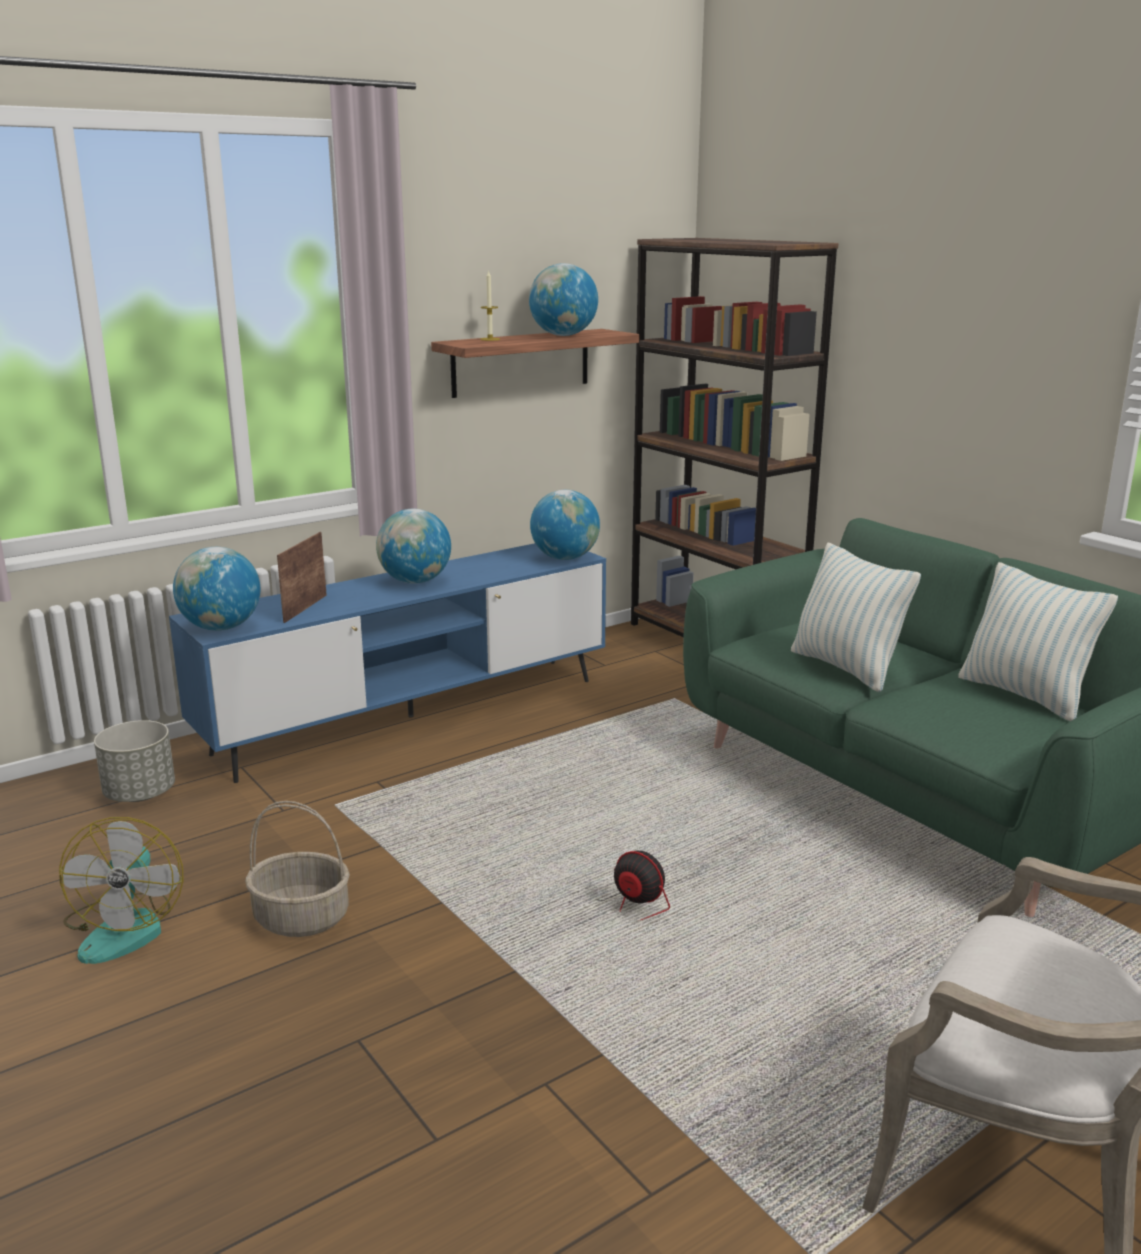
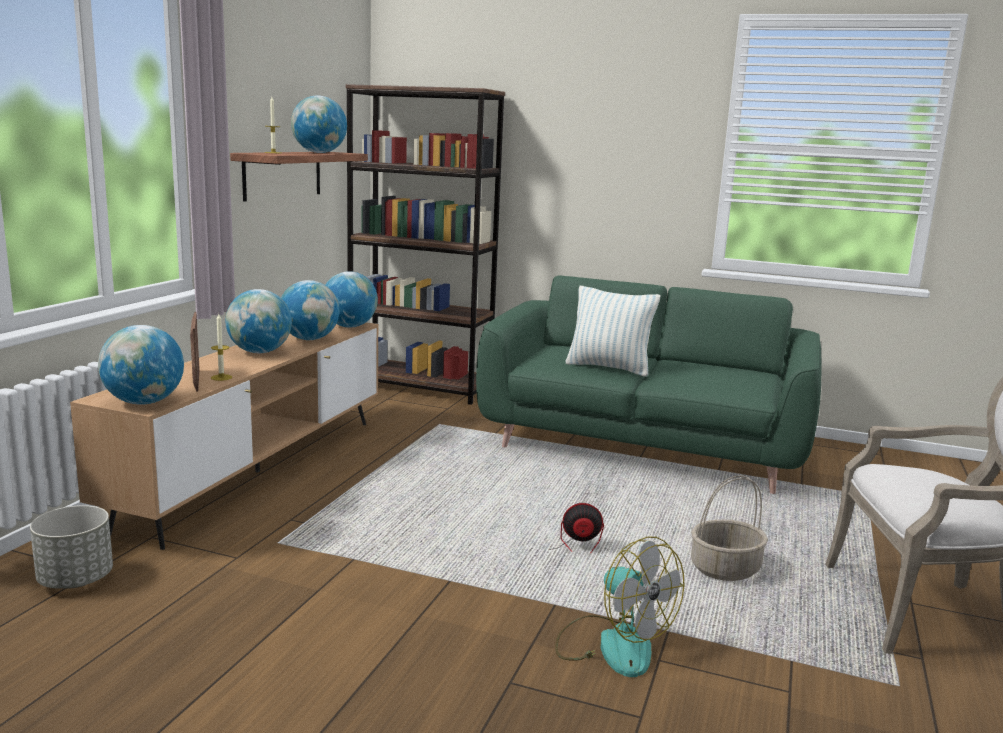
camera: 35 degrees left, 5 degrees down
(126, 927) = (210, 678): fan -> fan (613, 644)
(302, 918) = (359, 622): basket -> basket (725, 568)
(330, 609) = (221, 377): none -> candle
(411, 716) = (258, 471): blue tv stand -> brown tv stand
(493, 571) = (309, 339): none -> globe
(1024, 695) = (715, 366): pillow -> none

